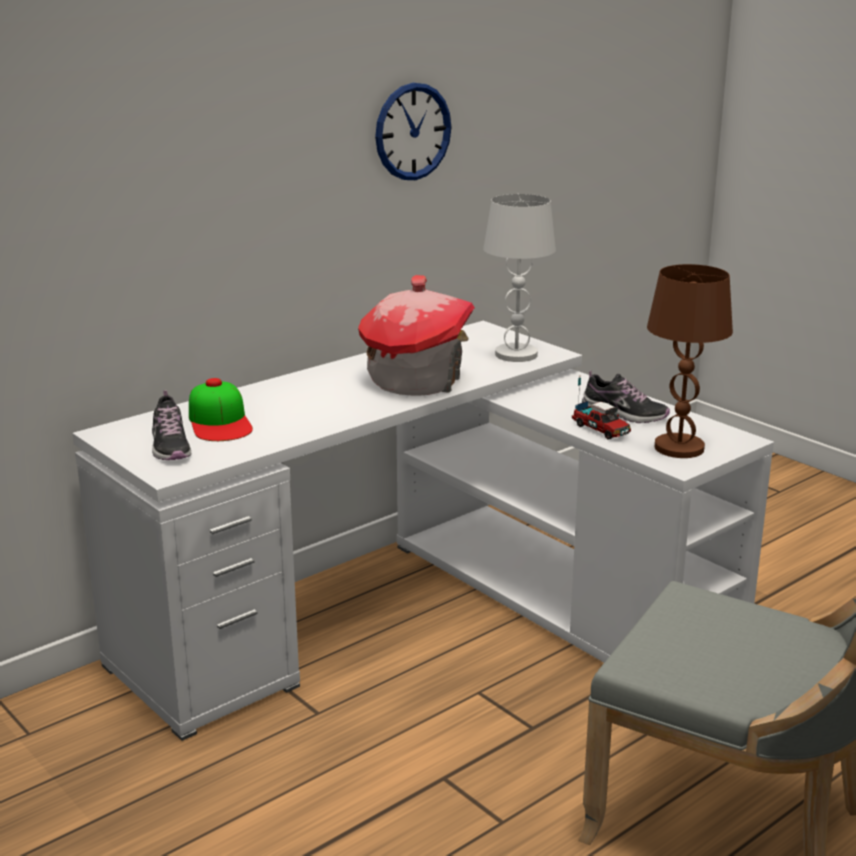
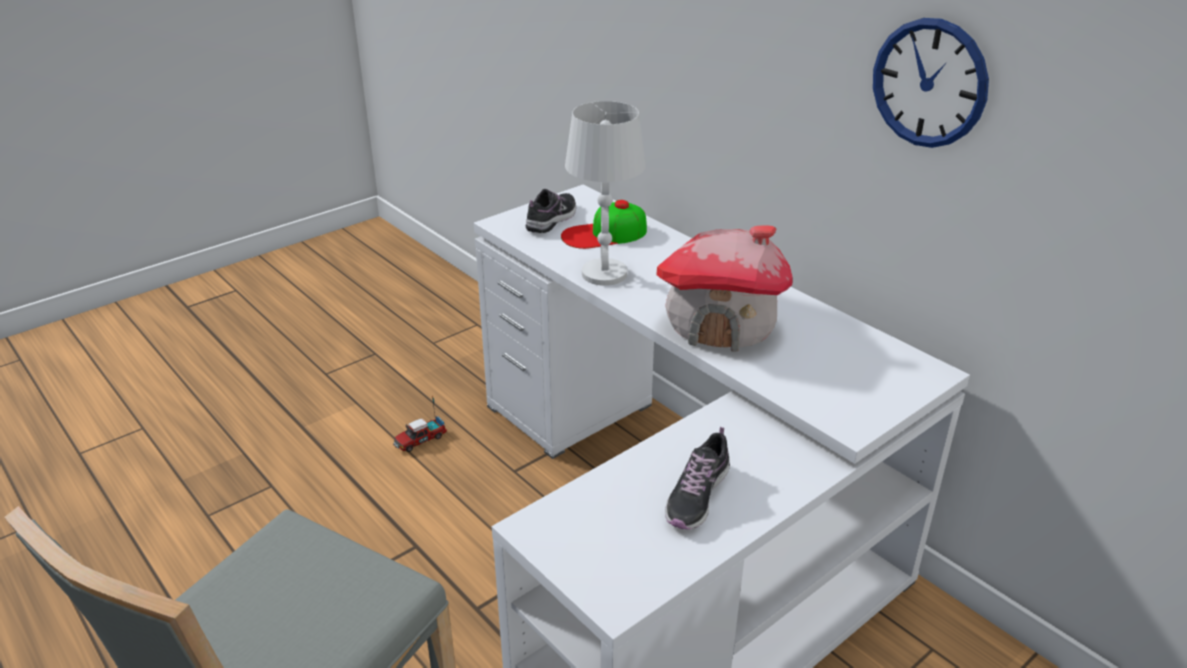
camera: 90 degrees right, 10 degrees up
(170, 446) = (552, 219): shoe -> shoe turned 135 degrees clockwise
(516, 354) = (835, 395): white table lamp -> white table lamp (604, 274)
(601, 430) = (641, 471): toy truck -> toy truck (420, 440)
(678, 448) = (586, 532): brown table lamp -> none

